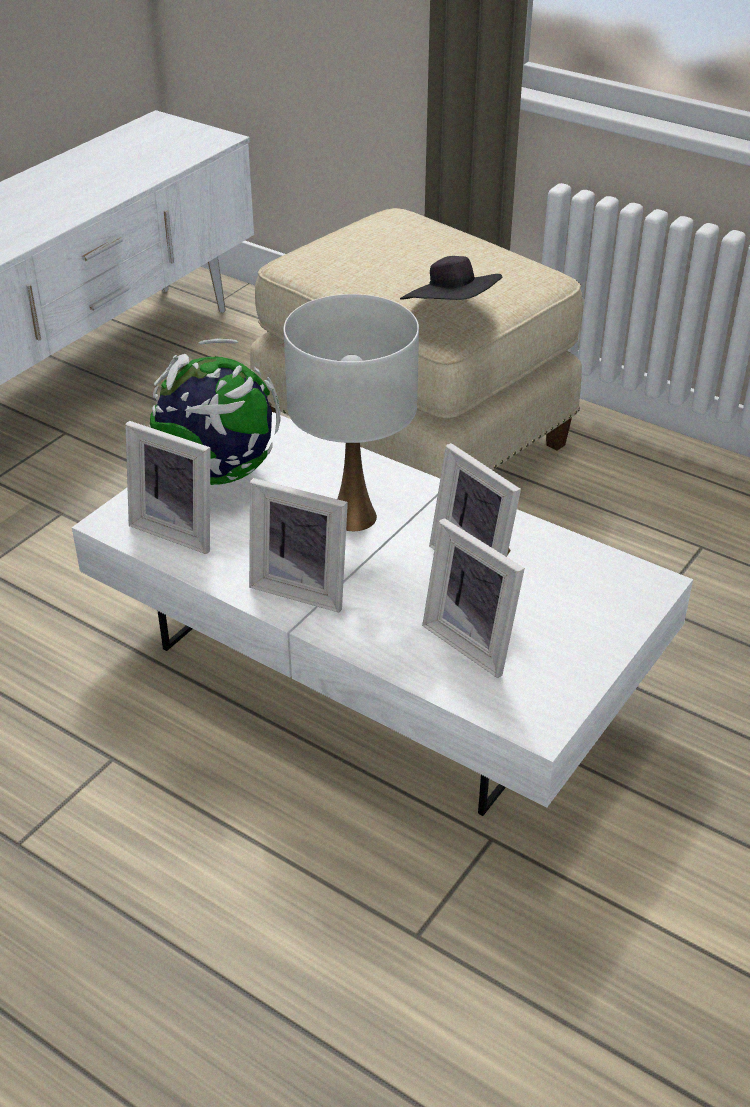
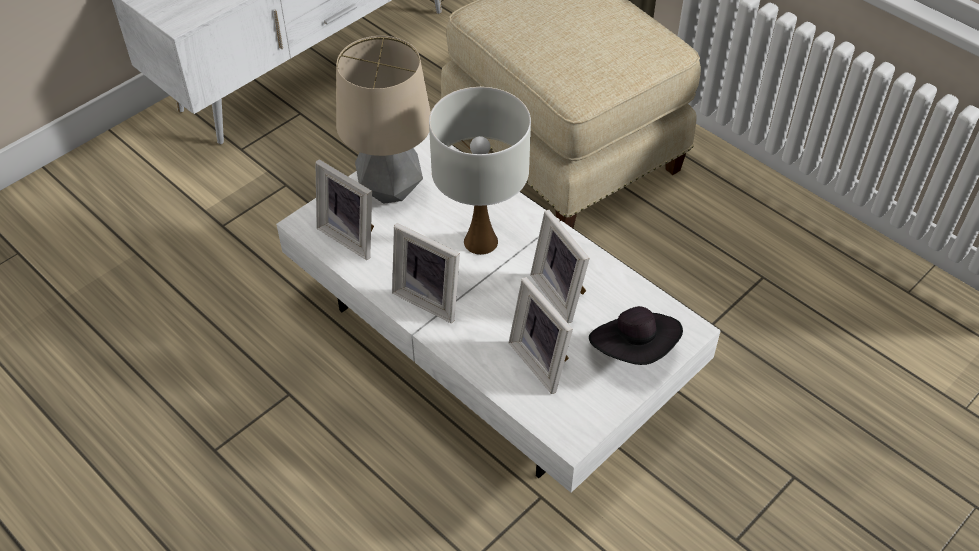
camera: 10 degrees right, 10 degrees up
(219, 473) = (390, 190): globe -> table lamp
(451, 313) = (586, 79): black hat -> black hat (634, 349)

